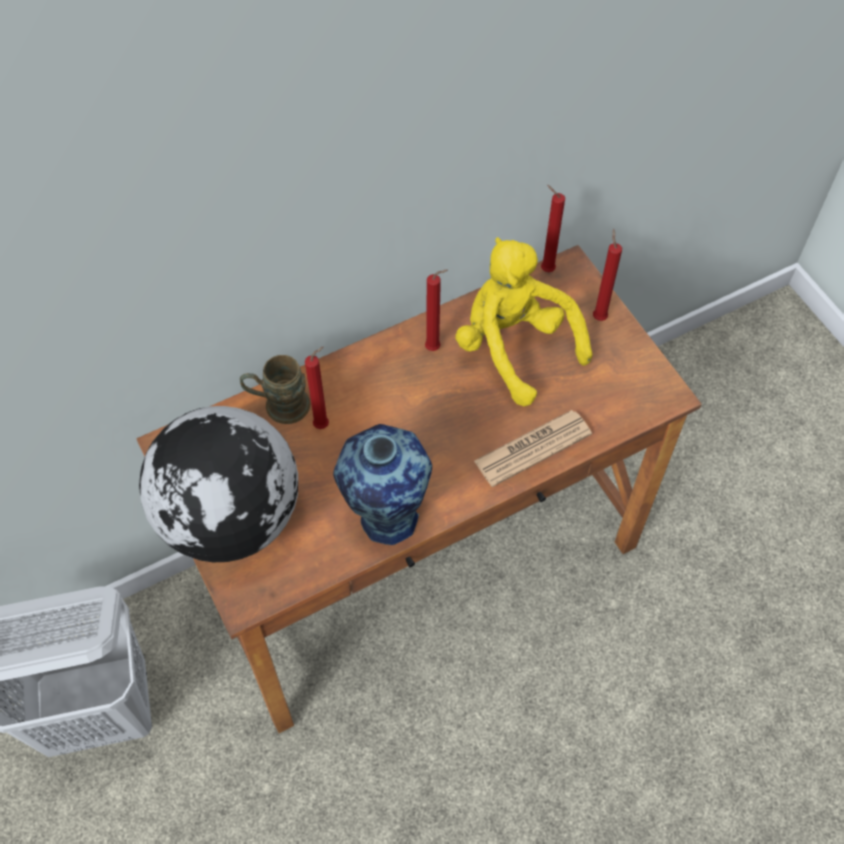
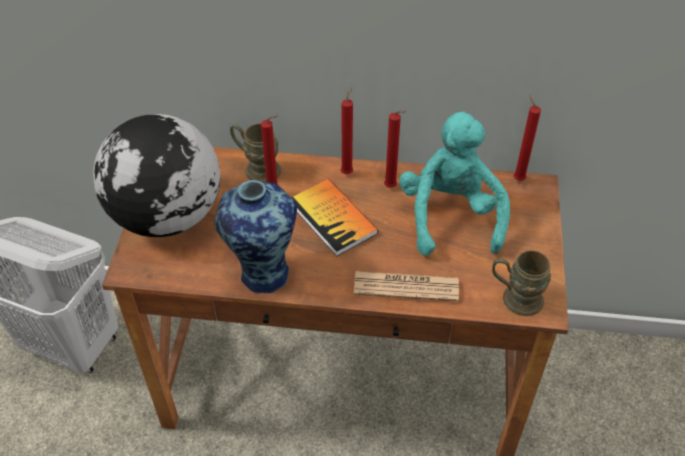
camera: 35 degrees right, 10 degrees down
(405, 417) = (333, 218): none -> book
(514, 347) = (450, 216): yellow plush toy -> turquoise plush toy
(599, 316) = (533, 228): red candle -> red candle (348, 172)
(635, 400) = (514, 298): none -> brown mug

